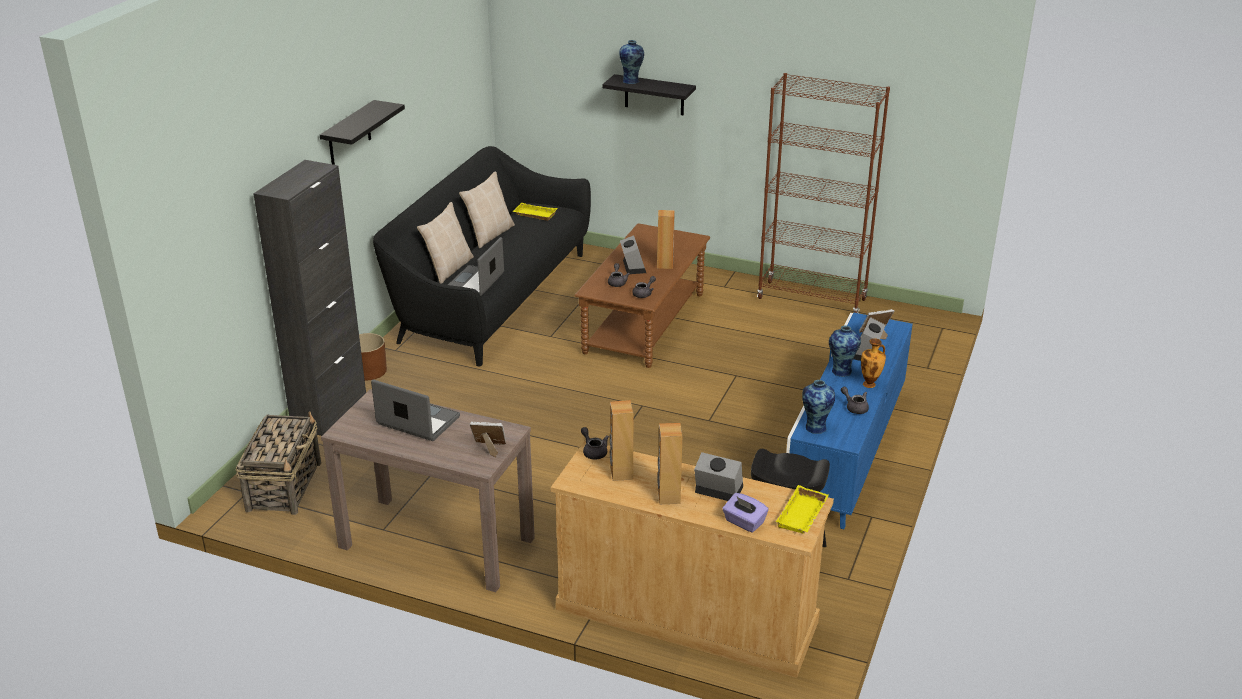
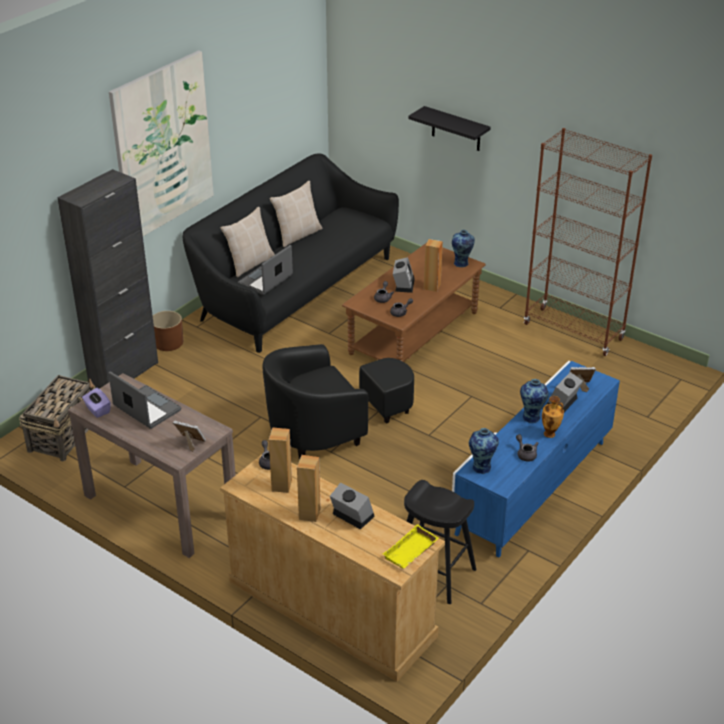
camera: 15 degrees right, 5 degrees up
(349, 134) = (163, 146): black shelf -> picture
(534, 215) = (343, 221): yellow tray -> none
(598, 429) = (332, 427): none -> black armchair
(631, 81) = (435, 115): vase -> vase (462, 263)
(744, 522) = (359, 549): purple tissue box -> purple tissue box (97, 410)

